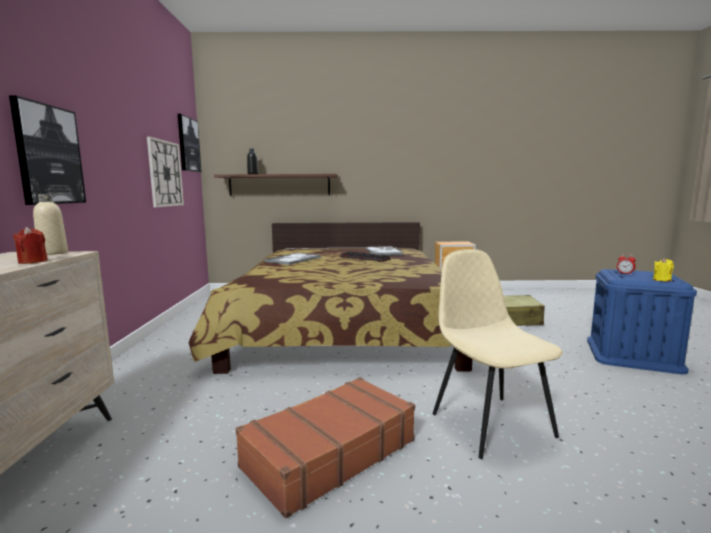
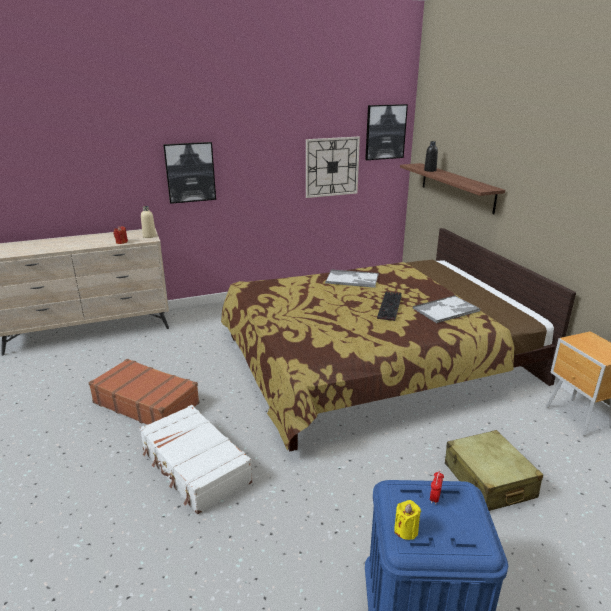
camera: 70 degrees right, 15 degrees up
(490, 423) = (195, 466): beige chair -> white suitcase

